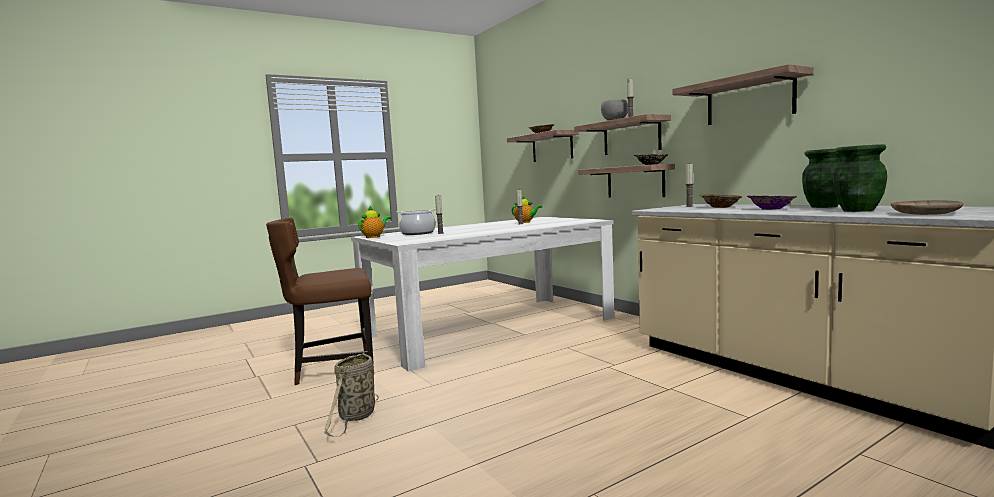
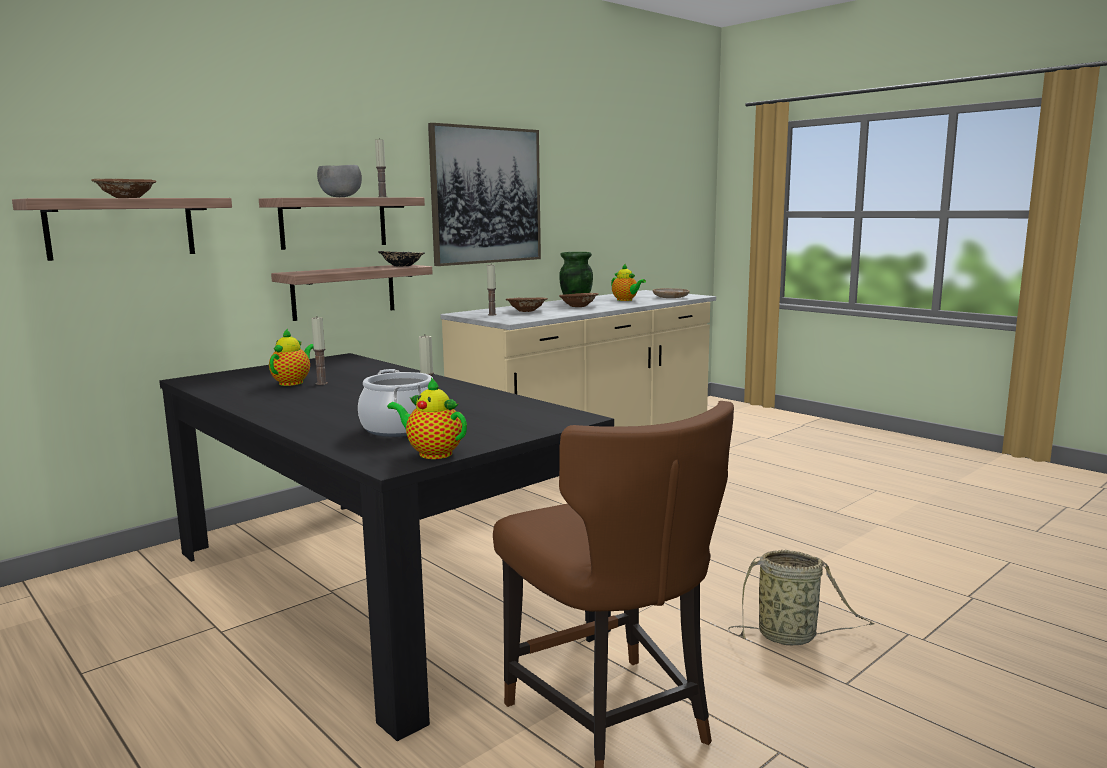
camera: 100 degrees left, 5 degrees up
(491, 328) = (373, 588): white dining table -> black dining table
(749, 99) = (486, 195): shelf -> picture
(771, 209) = (578, 306): purple bowl -> brown bowl
(857, 210) = (626, 300): green vase -> teapot

